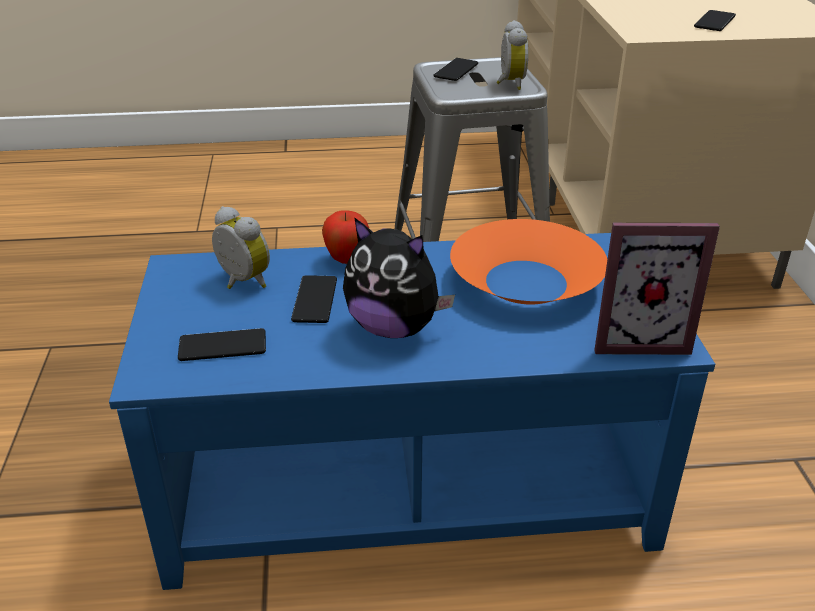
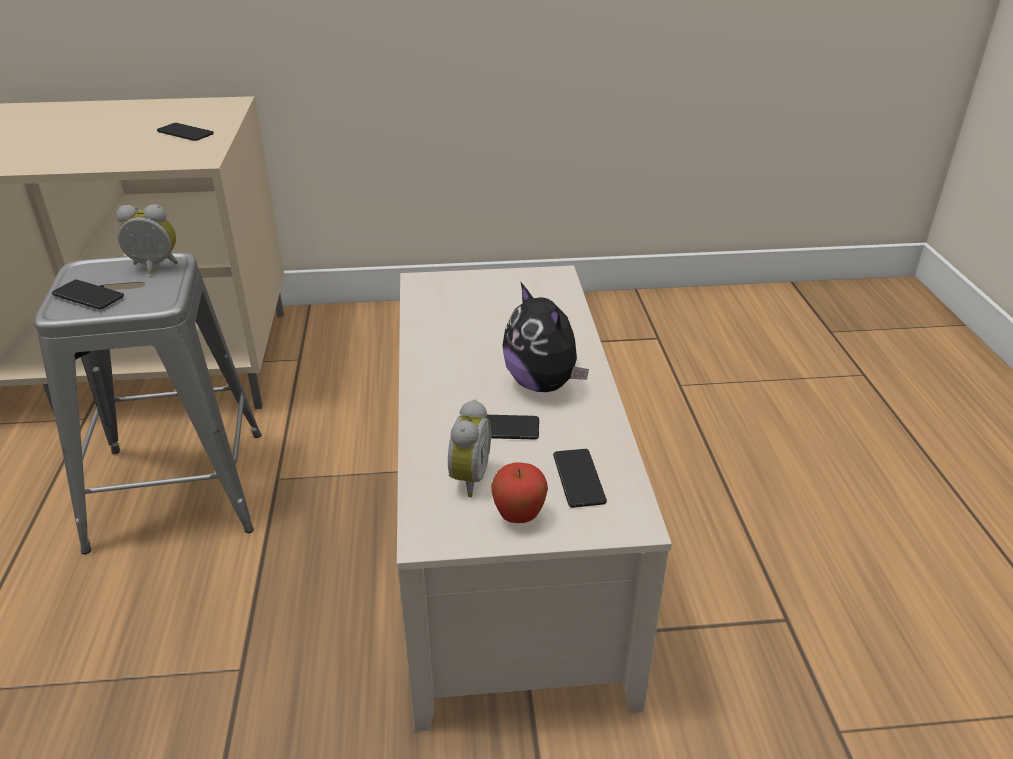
camera: 90 degrees left, 0 degrees up
(241, 282) = (466, 478): alarm clock -> alarm clock turned 150 degrees clockwise
(347, 260) = (429, 412): apple -> apple (519, 517)
(394, 328) = (543, 384): plush toy -> plush toy turned 120 degrees clockwise
(408, 484) = (505, 539): blue coffee table -> beige coffee table
(525, 281) = (474, 322): orange bowl -> none
(637, 337) = (548, 286): picture frame -> none

